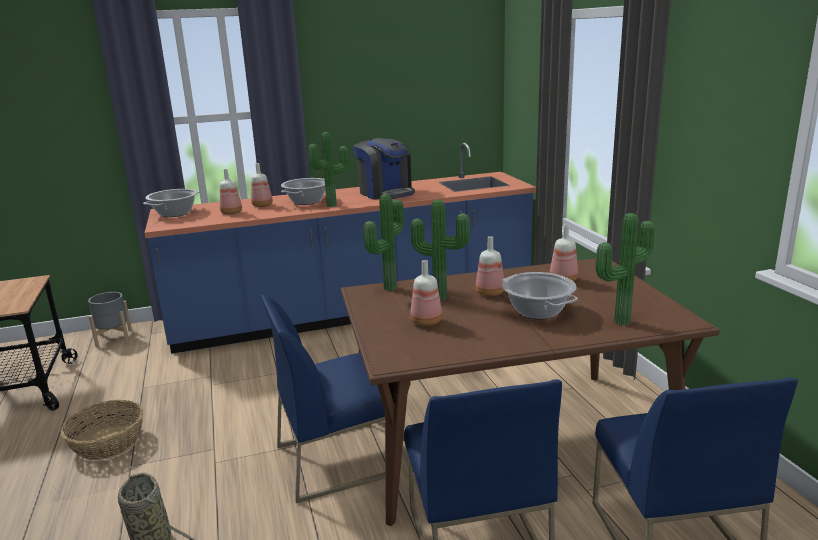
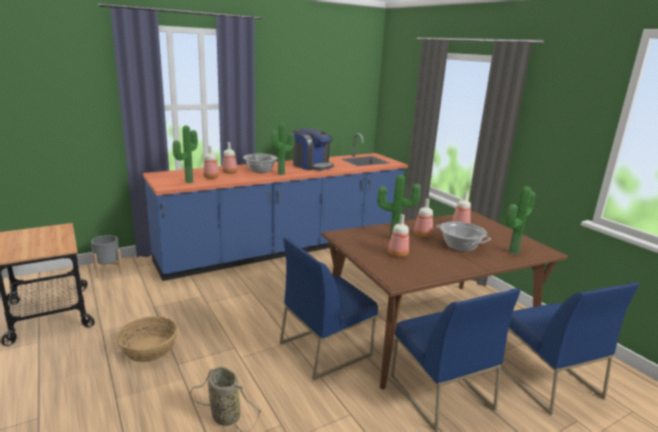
camera: 15 degrees left, 0 degrees up
(175, 213) = (167, 177): cooking pot -> none
(387, 287) = (354, 231): potted plant -> potted plant (187, 181)

